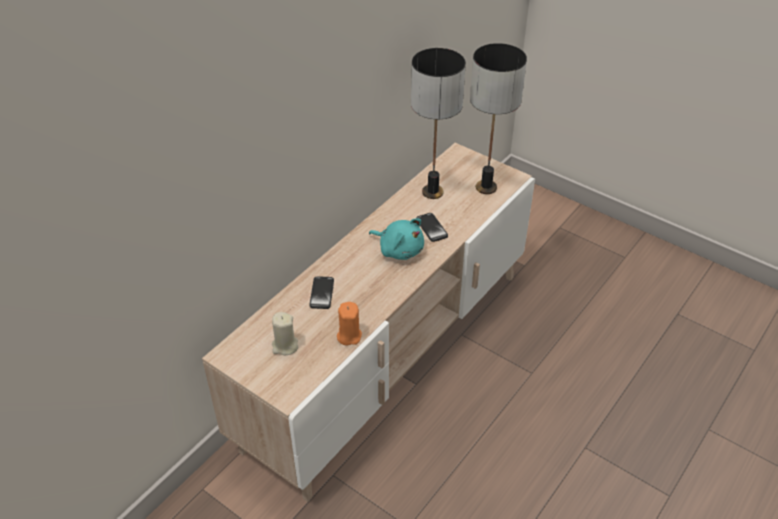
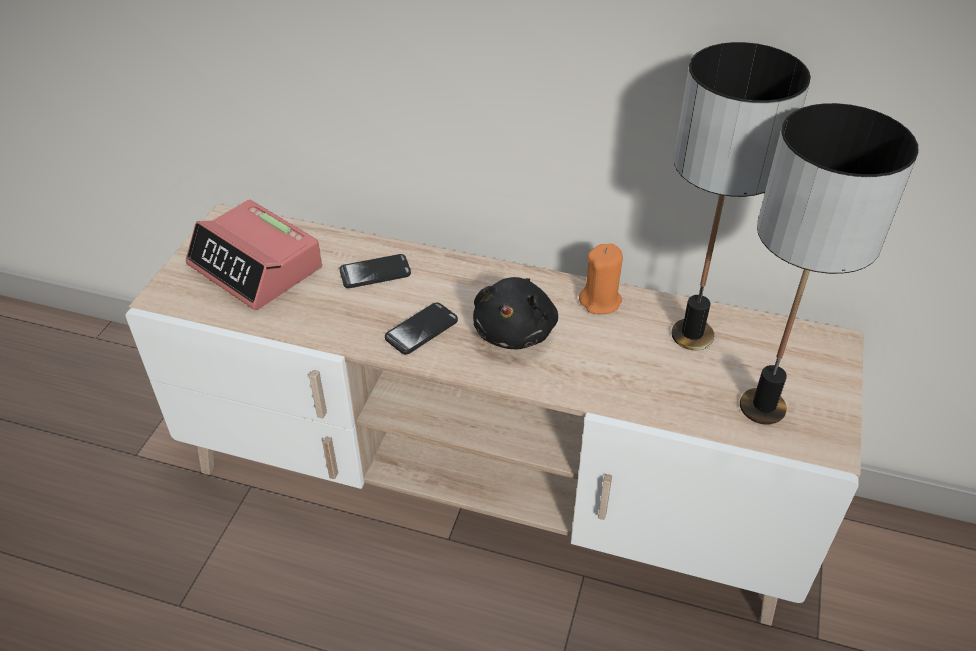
camera: 70 degrees right, 0 degrees up
(285, 346) = (256, 267): beige candle -> alarm clock
(349, 336) = (296, 324): orange candle -> orange candle (600, 301)
(399, 249) = (515, 331): turquoise plush toy -> black plush toy
(431, 228) = (594, 357): phone -> phone (421, 329)

